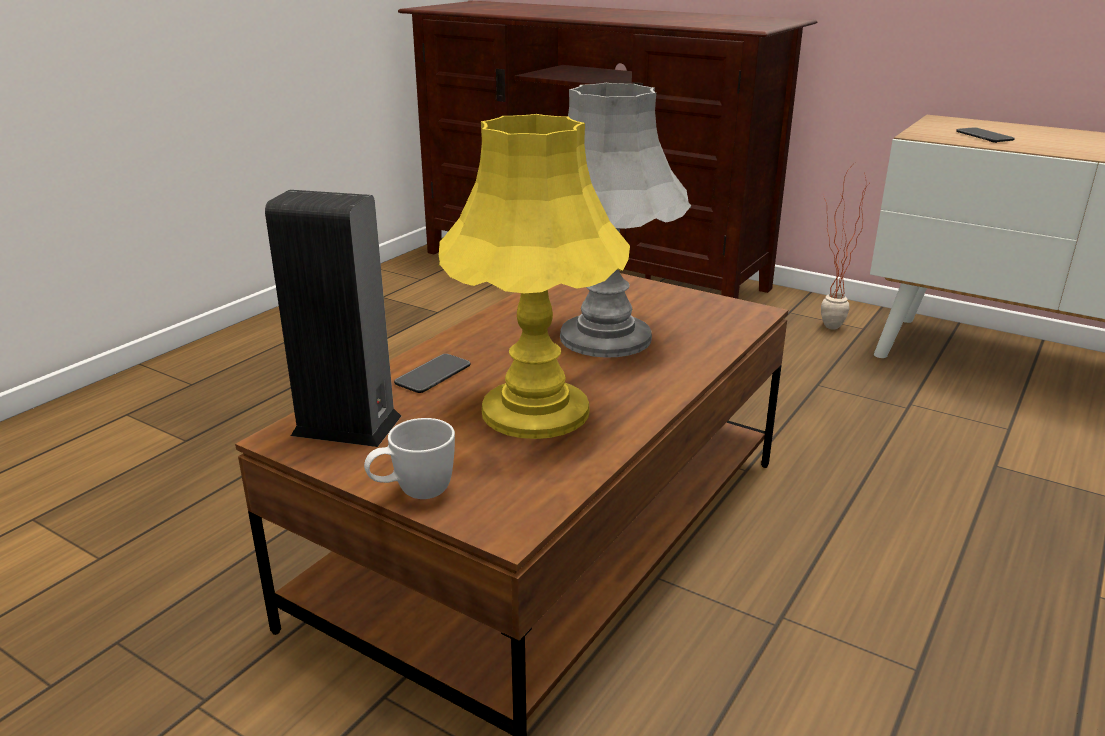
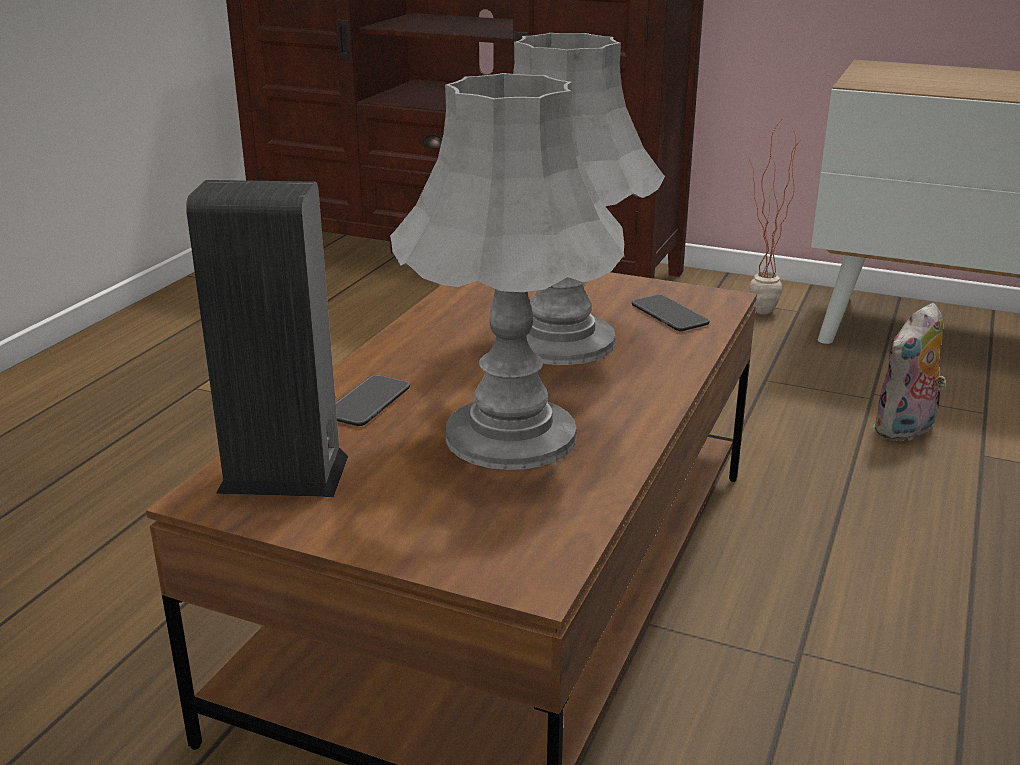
camera: 10 degrees left, 0 degrees up
(413, 493) = (401, 549): white mug -> none
(534, 411) = (509, 436): yellow table lamp -> grey table lamp
(930, 438) = (905, 431): none -> plush toy
(984, 136) = (929, 82): phone -> phone (669, 315)

